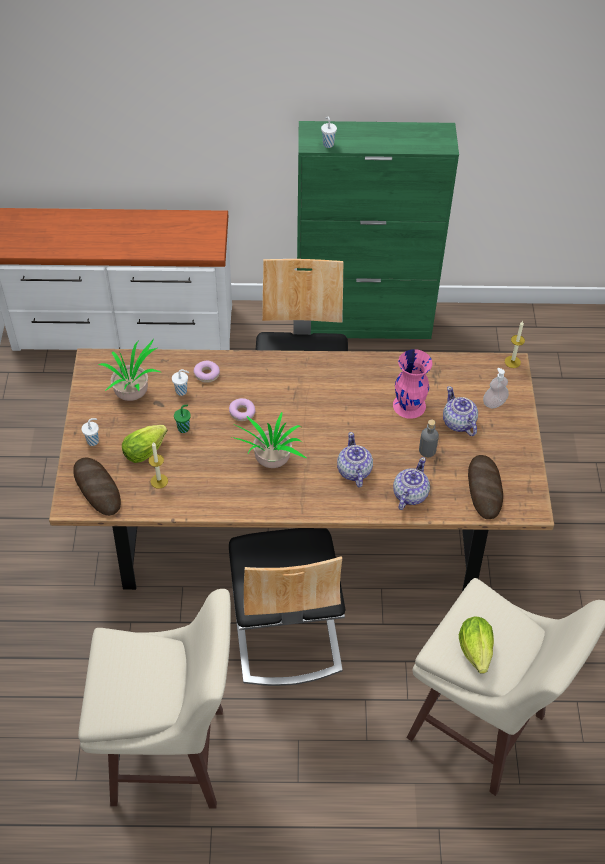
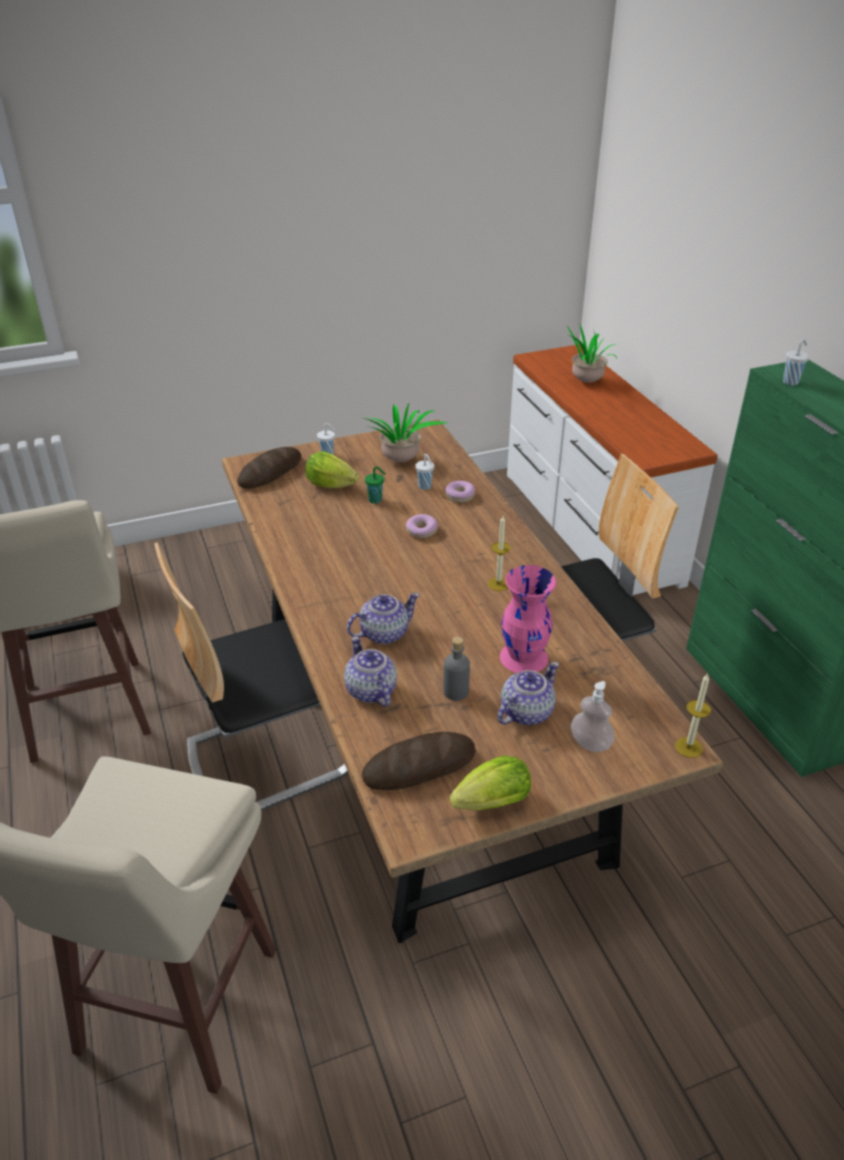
camera: 70 degrees right, 15 degrees down
(159, 481) = (297, 503): candle -> candle (498, 584)
(271, 463) = (361, 567): potted plant -> potted plant (584, 381)
(409, 494) = (370, 691): teapot -> teapot turned 120 degrees counterclockwise
(476, 653) = (112, 810): lettuce -> lettuce (488, 804)

